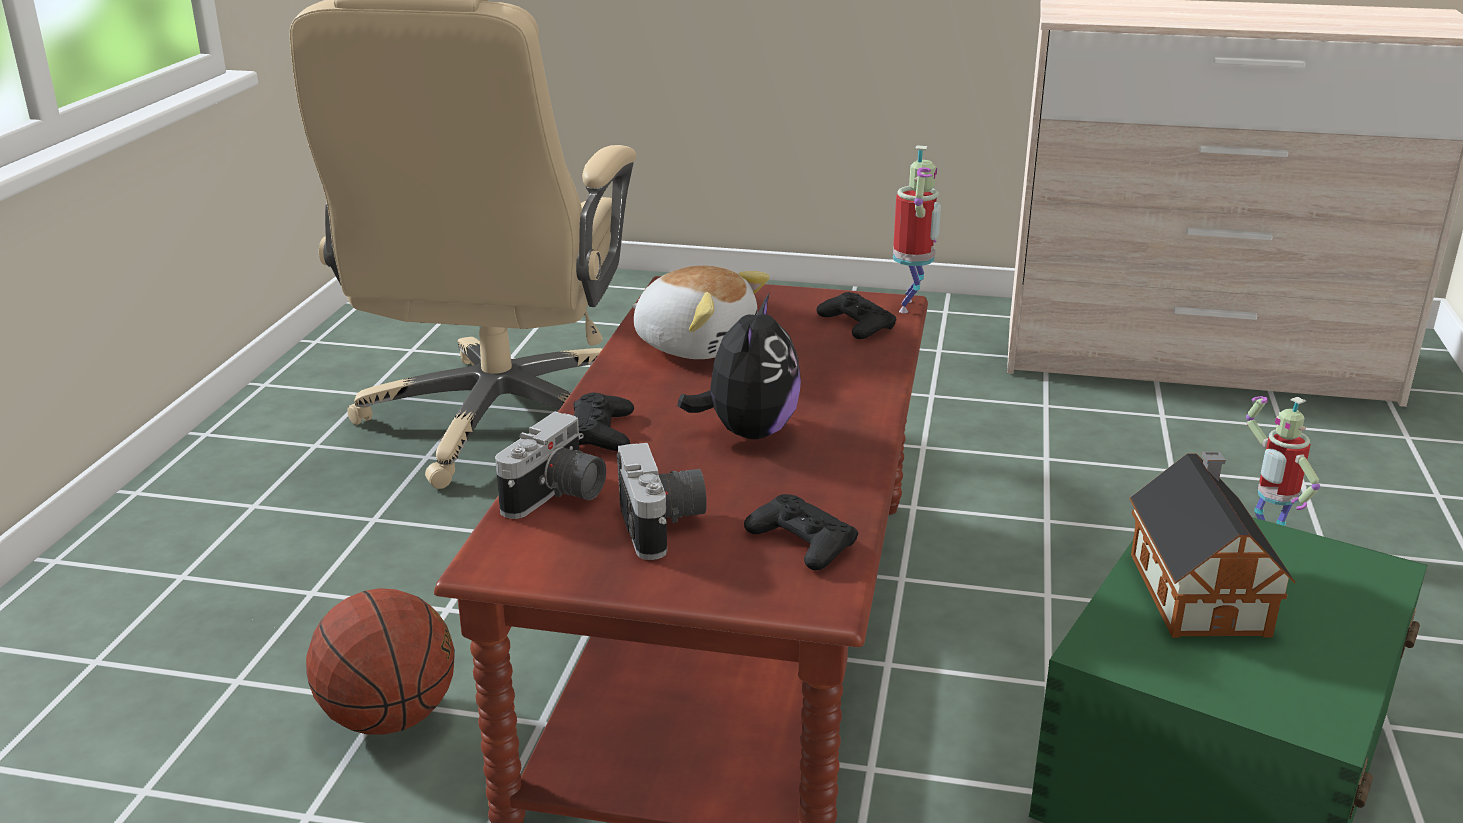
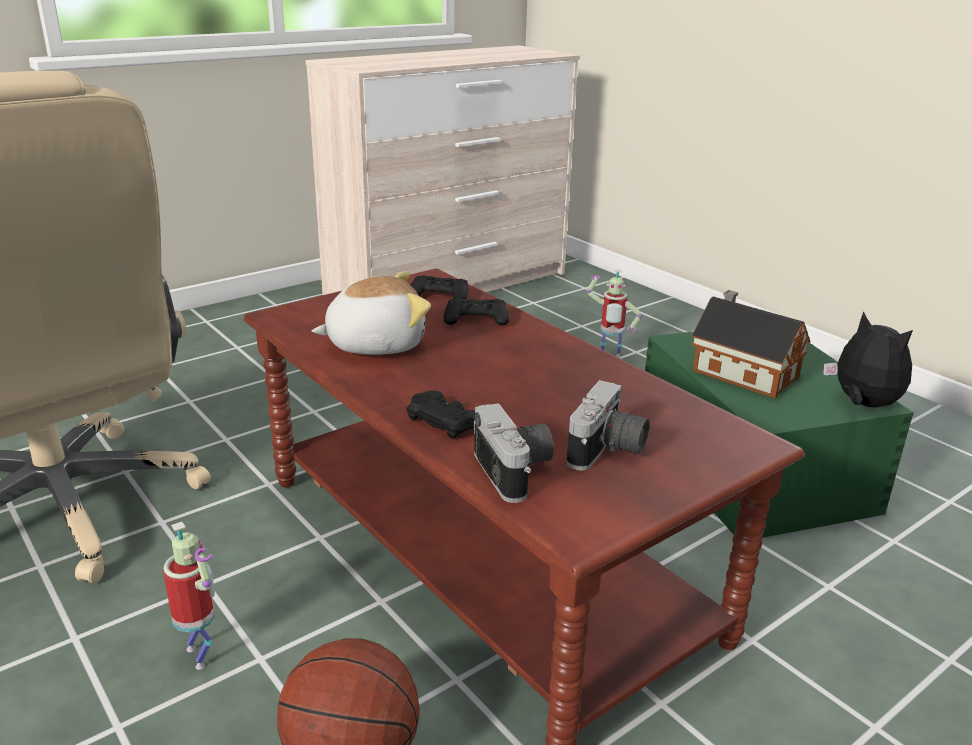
camera: 50 degrees left, 0 degrees up
(664, 525) = (608, 451): camera -> camera turned 90 degrees clockwise
(748, 432) = (524, 378): plush toy -> plush toy (862, 404)
(802, 542) = (684, 420): black game controller -> black game controller (476, 319)
(911, 307) = (445, 276): toy robot -> toy robot (201, 655)

